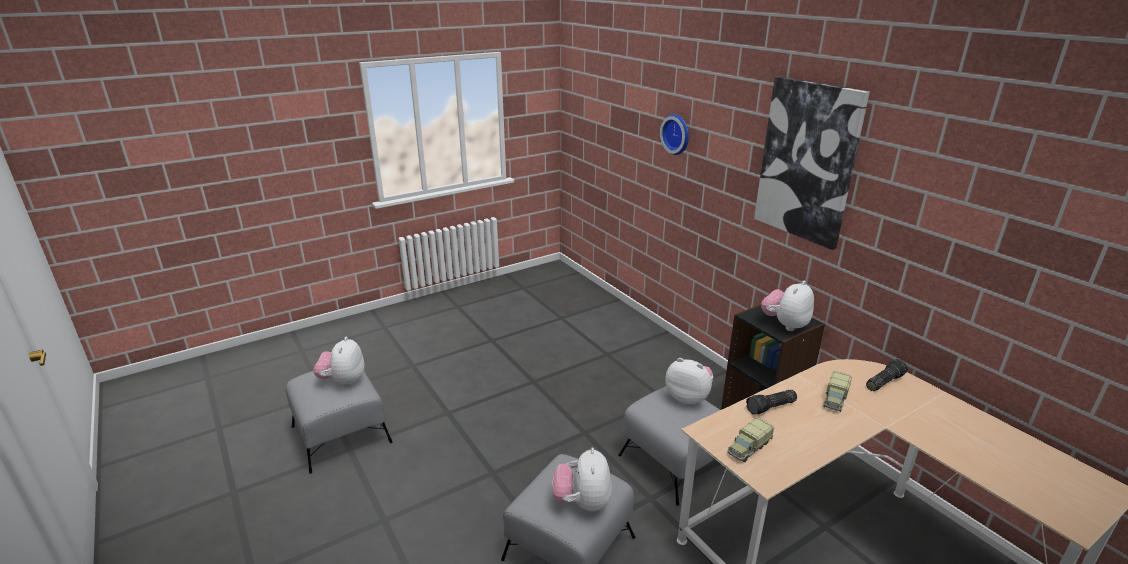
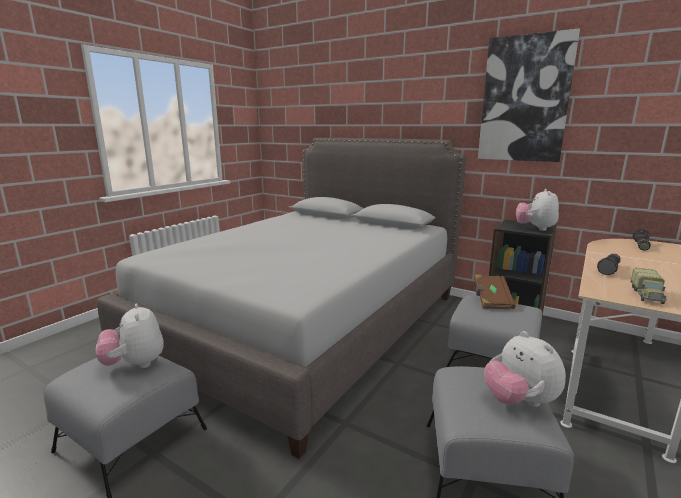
camera: 25 degrees left, 10 degrees down
(536, 365) = (308, 324): none -> grey bed
(677, 134) = (389, 111): wall clock -> none
(688, 397) = (491, 300): plush toy -> brown book
(835, 399) = (635, 258): toy truck -> none

